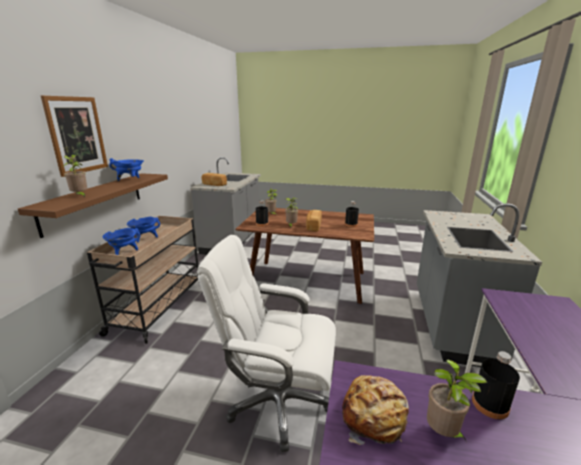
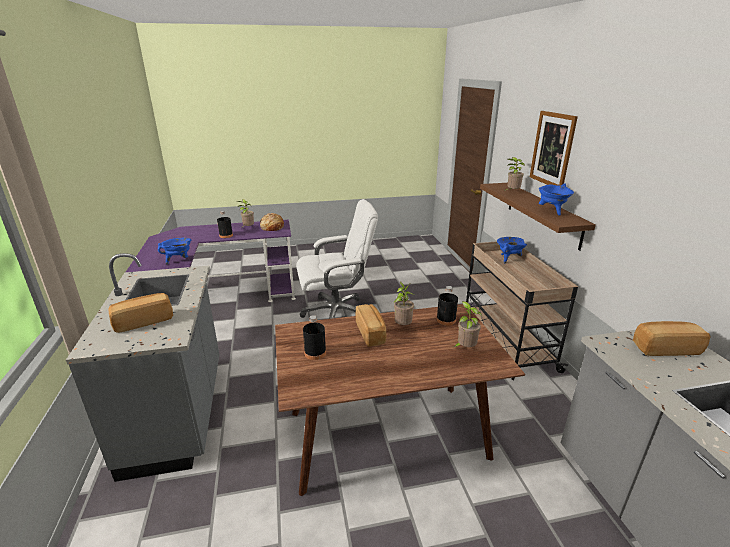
camera: 155 degrees right, 5 degrees up
(145, 238) = (530, 274): blue cooking pot -> blue cooking pot (179, 260)
(463, 221) = (144, 321): none -> bread

